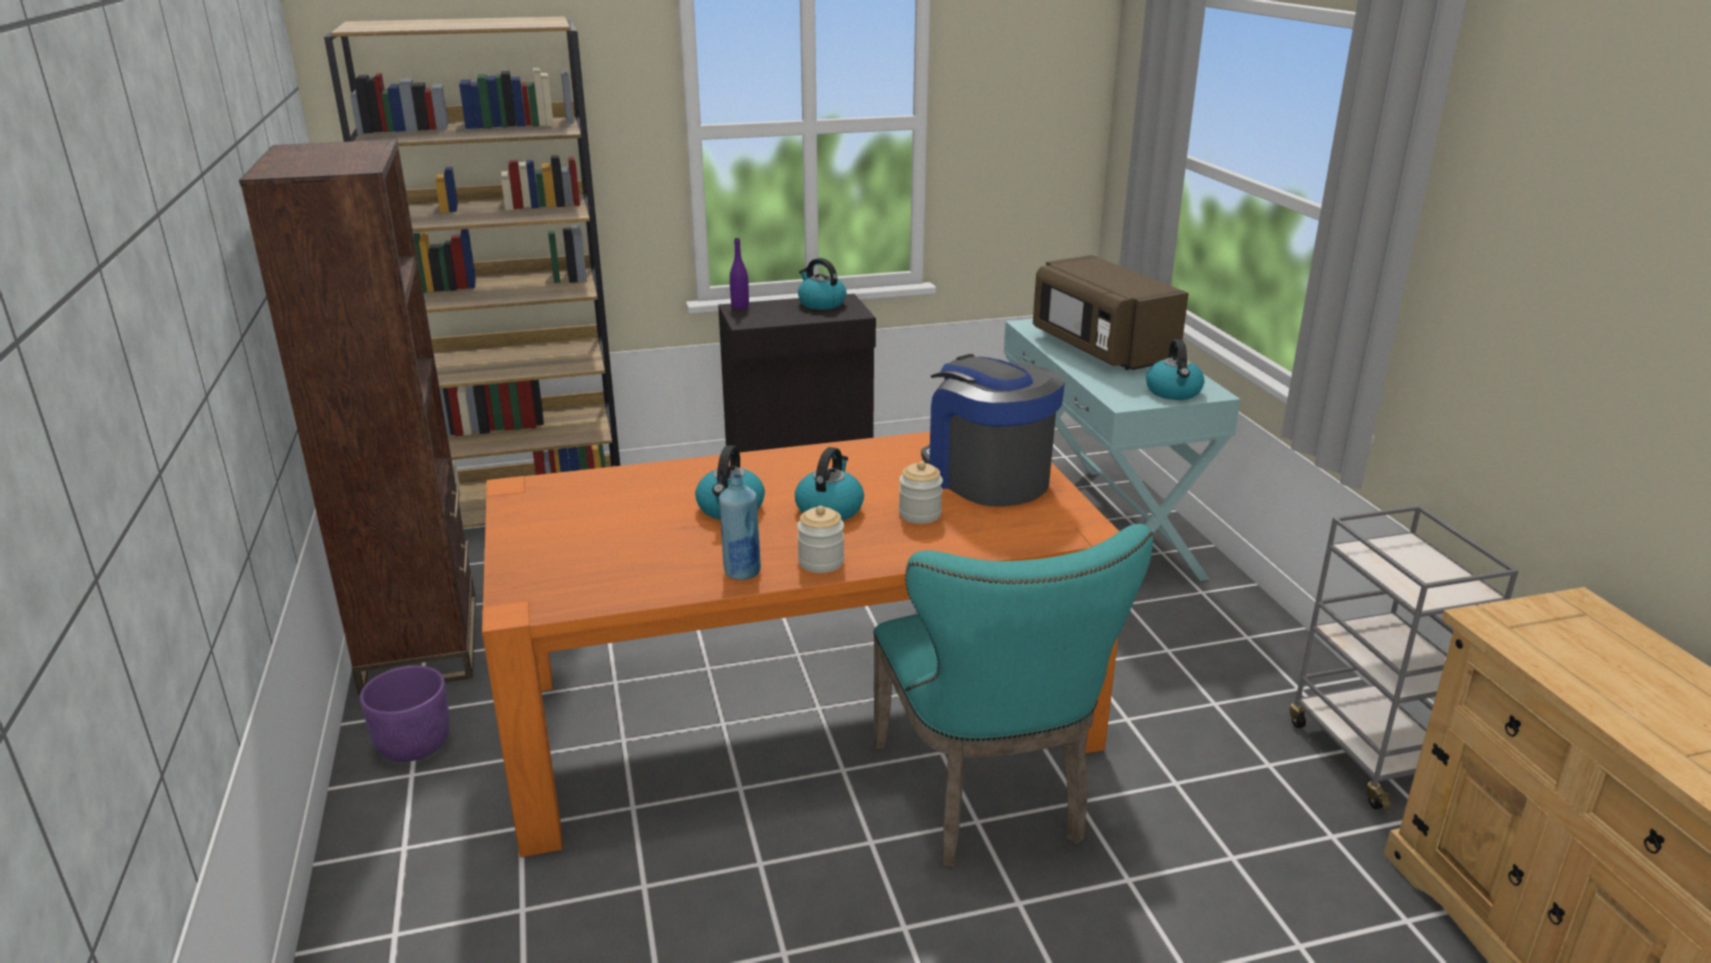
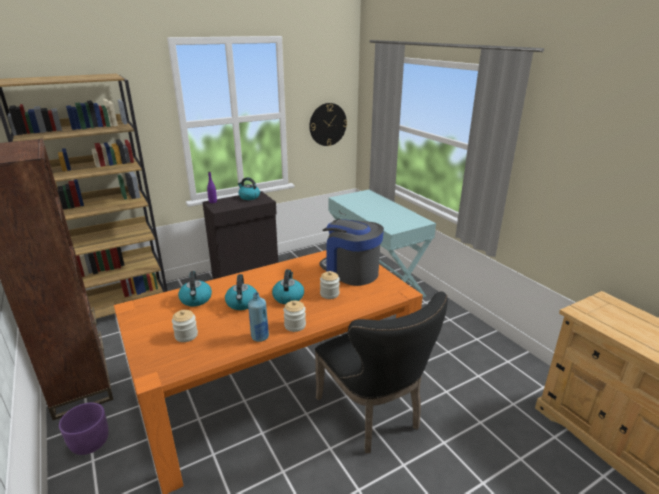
camera: 15 degrees left, 0 degrees up
(602, 550) = (186, 335): none -> jar
(987, 799) = (373, 415): turquoise chair -> black chair
(1030, 150) = (327, 124): none -> wall clock
(1100, 349) = (372, 206): brown microwave -> none
(1174, 392) = (409, 223): kettle -> kettle (196, 300)
(1371, 753) = (513, 363): grey cart -> none

